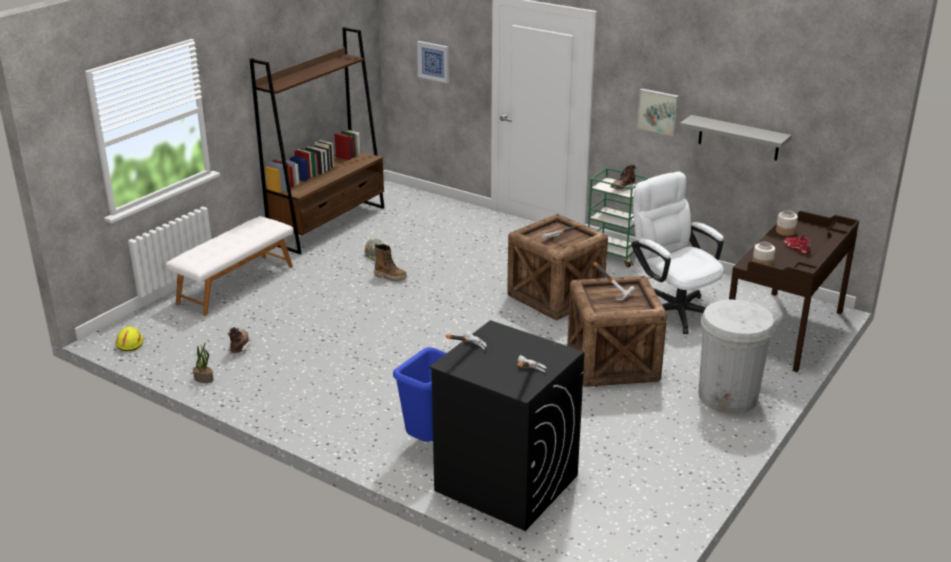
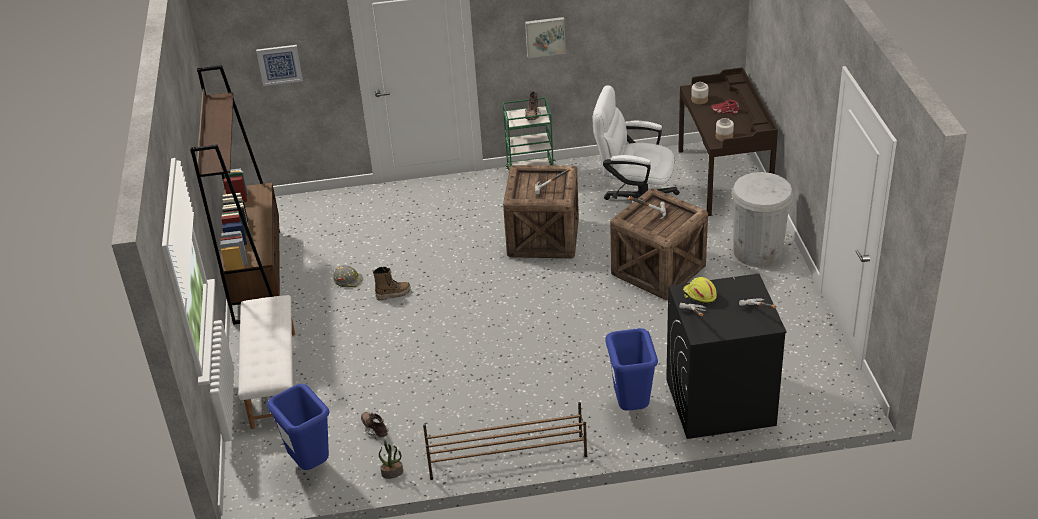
camera: 40 degrees left, 10 degrees up
(129, 343) = (275, 487): yellow hard hat -> yellow hard hat (699, 295)
(169, 343) = (310, 464): none -> blue trash can
(287, 416) = (506, 457): none -> brown shoe rack
(738, 138) = (625, 35): grey shelf -> none

